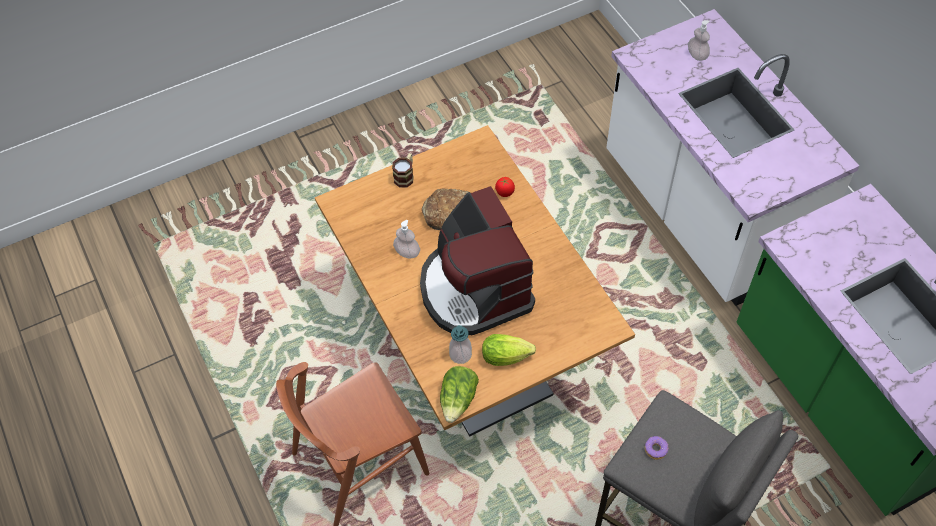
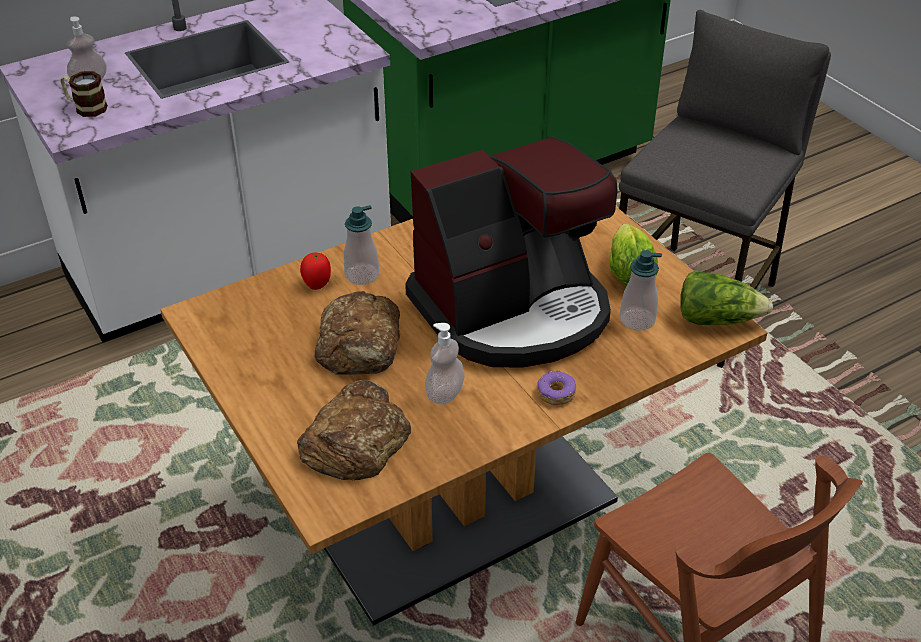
camera: 95 degrees left, 15 degrees down
(378, 213) = (355, 440): none -> bread
(405, 176) = (267, 407): mug -> mug (86, 107)
(511, 214) = (362, 275): none -> soap dispenser
(655, 449) = (713, 171): donut -> donut (555, 393)

